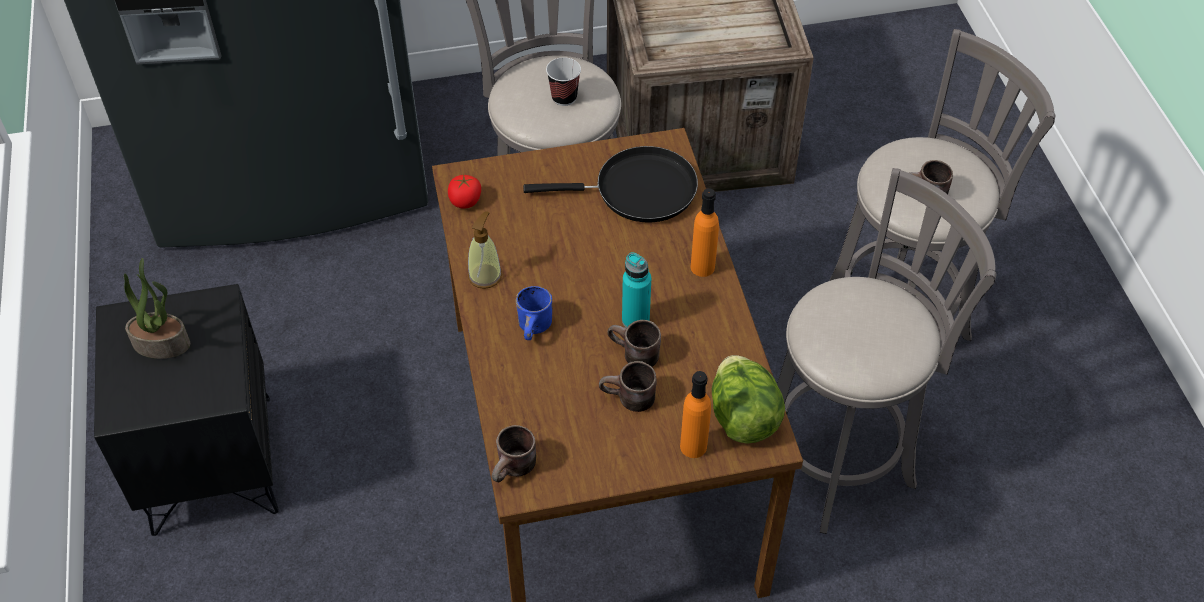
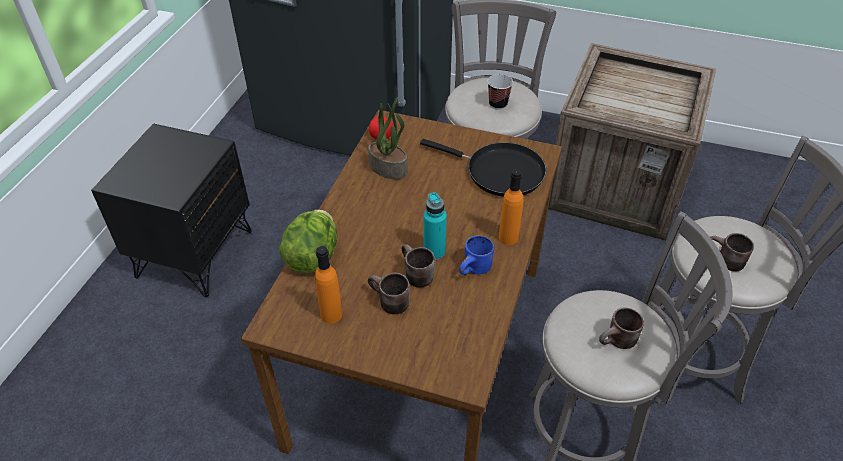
camera: 30 degrees right, 5 degrees down
(162, 343) = (168, 156): potted plant -> potted plant (389, 168)
(485, 276) = (357, 184): soap dispenser -> none
(516, 470) = (276, 312): brown mug -> brown mug (618, 343)
(536, 328) = (364, 229): blue mug -> blue mug (476, 270)
(693, 446) = (409, 356): orange bottle -> orange bottle (331, 314)
(743, 418) = (460, 353): lettuce -> lettuce (312, 257)

